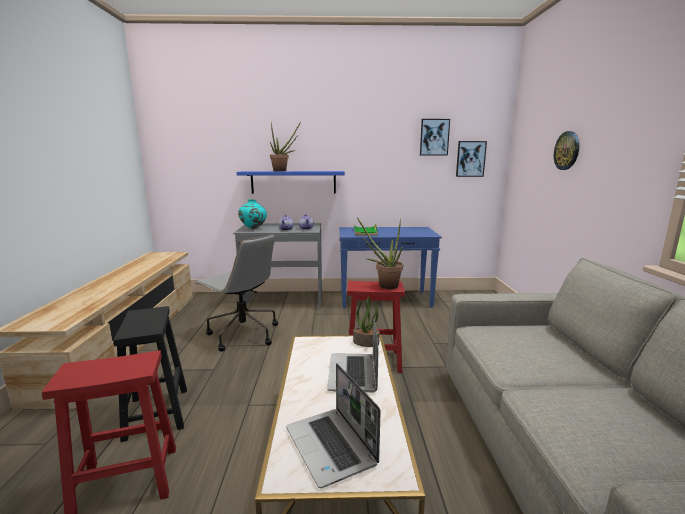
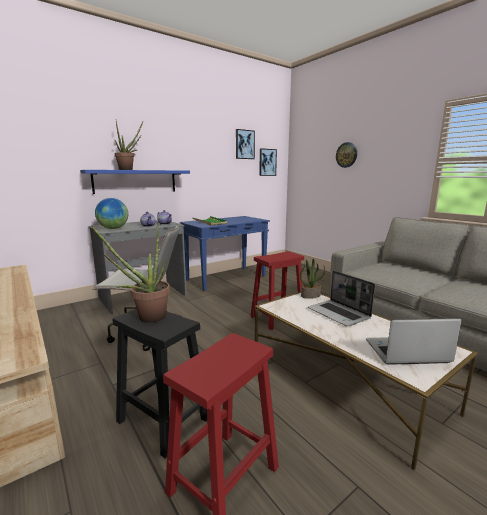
camera: 35 degrees left, 0 degrees up
(253, 229) = (113, 228): turquoise vase -> globe
(332, 447) = (406, 352): laptop -> laptop turned 150 degrees clockwise
(384, 286) = (285, 255): potted plant -> potted plant (146, 318)

